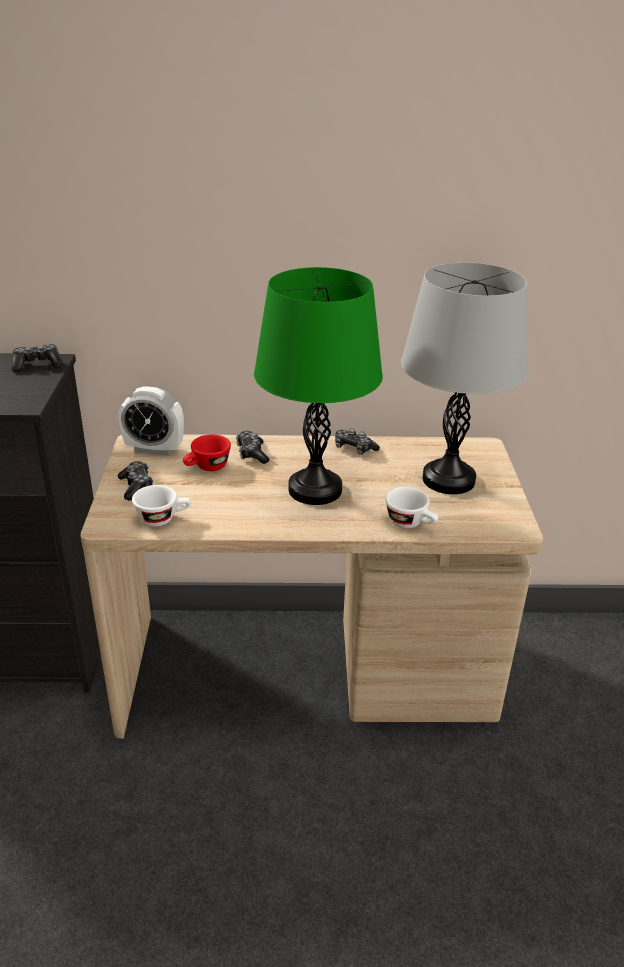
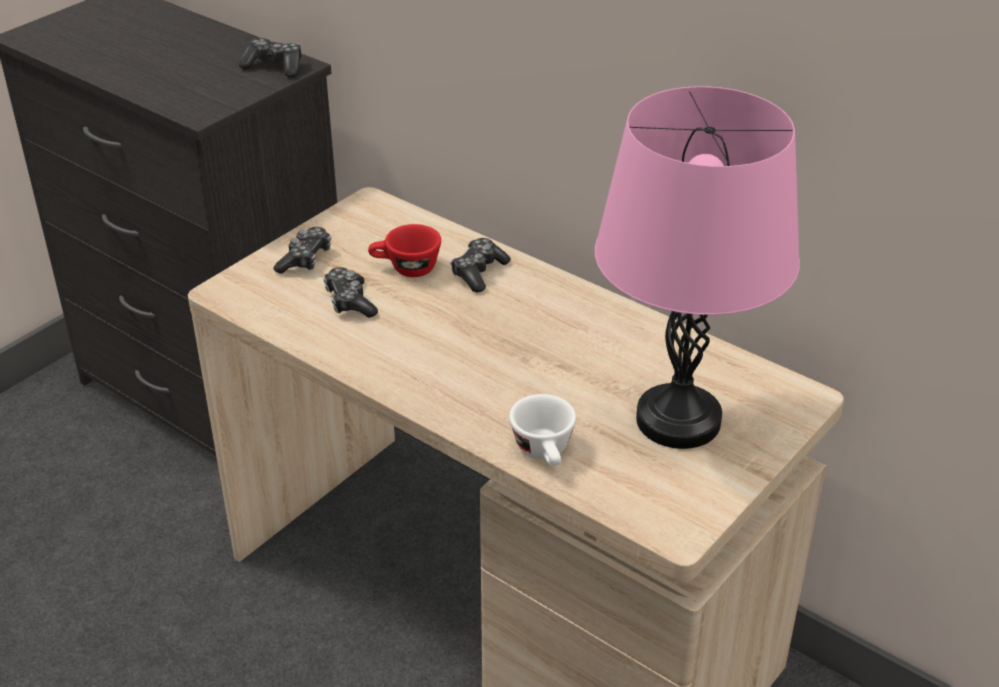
camera: 40 degrees right, 5 degrees up
(154, 449) = (379, 220): alarm clock -> none
(163, 518) = (285, 310): white cup -> none
(315, 489) = (489, 353): green table lamp -> none
(354, 448) = (612, 320): game controller -> game controller (350, 301)
(448, 480) = (678, 420): grey table lamp -> pink table lamp

